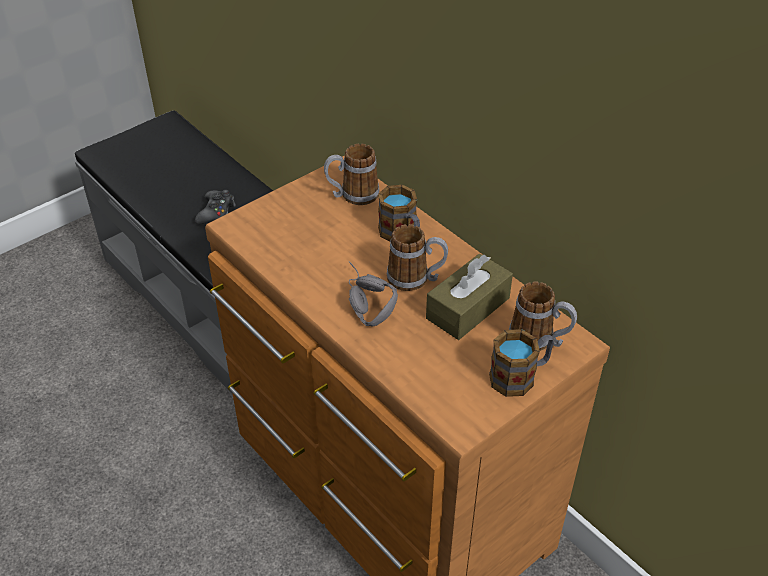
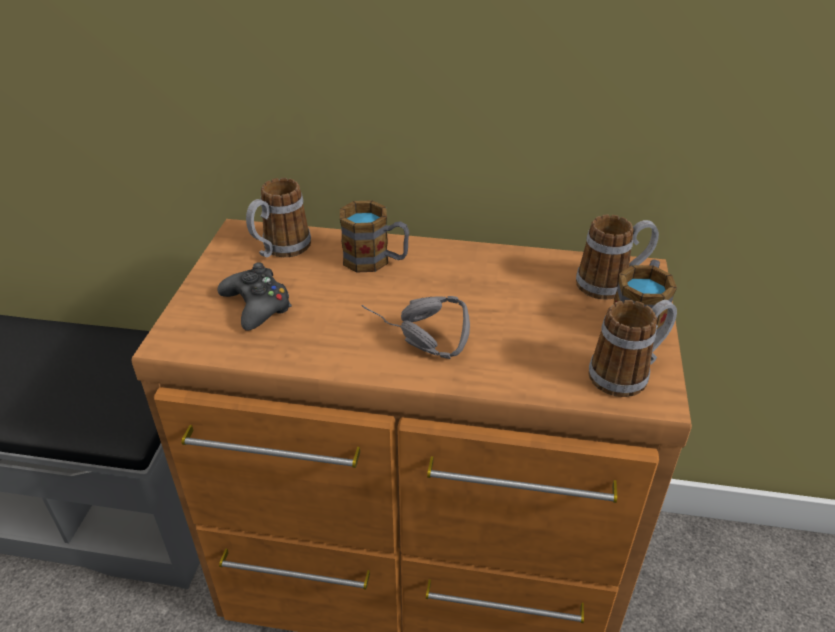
camera: 40 degrees left, 5 degrees down
(216, 213) = (54, 379): black game controller -> black game controller (257, 305)
(416, 279) = (439, 291): mug -> mug (627, 373)
(468, 308) = (519, 291): brown tissue box -> none

